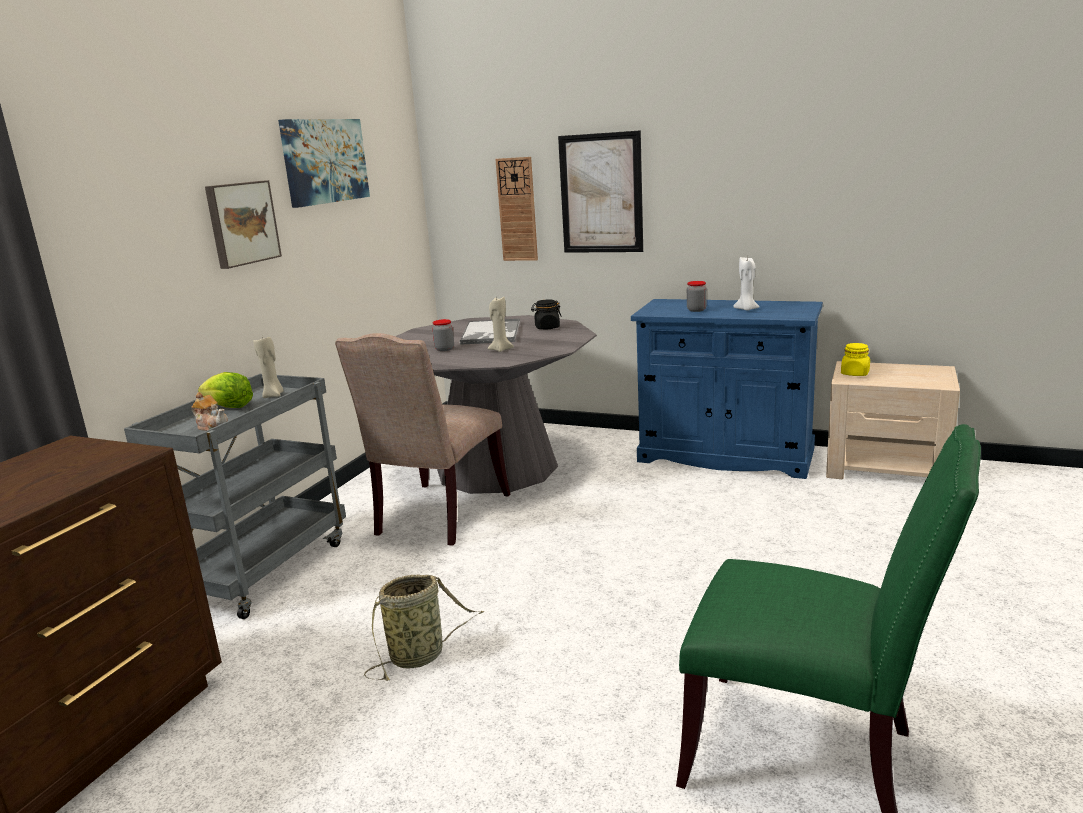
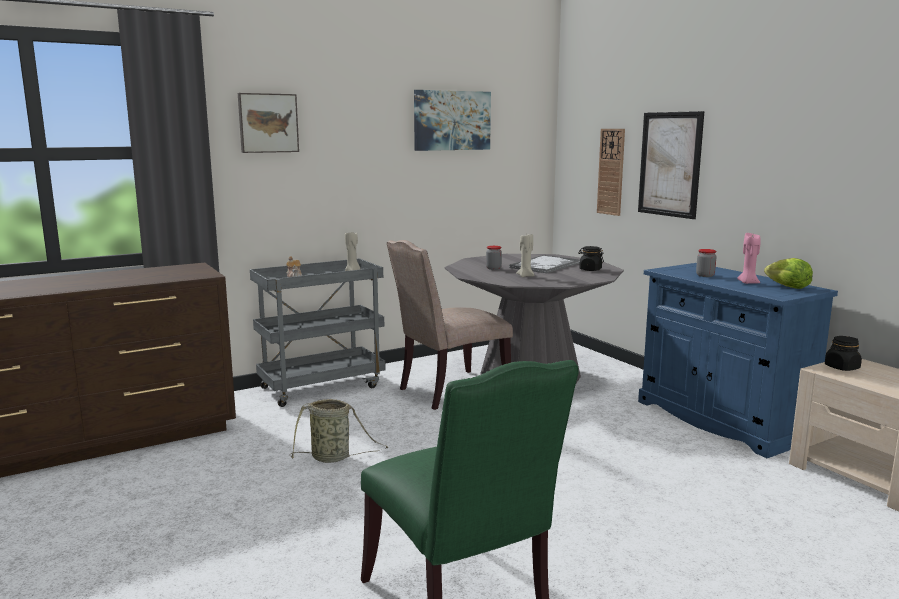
camera: 35 degrees right, 5 degrees down
(228, 407) = (321, 273): lettuce -> lettuce (787, 287)
(241, 223) = (368, 156): picture -> picture (268, 123)
(746, 309) = (747, 283): white candle -> pink candle
(855, 373) = (841, 367): yellow jar -> black jar

